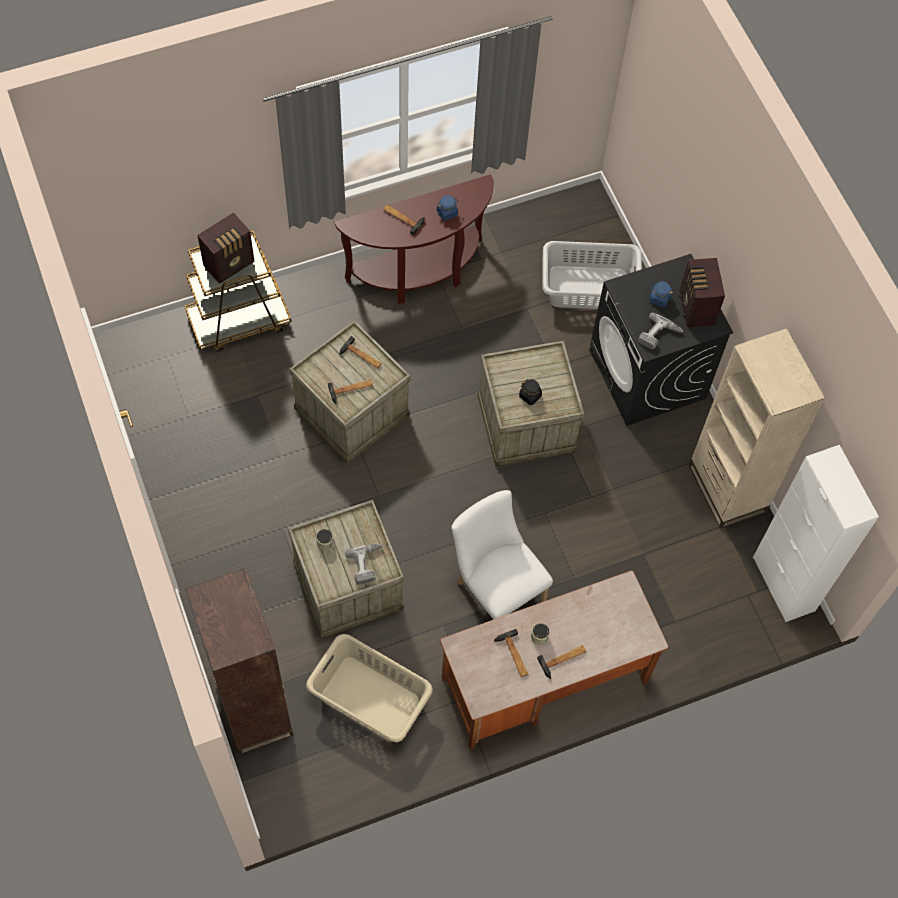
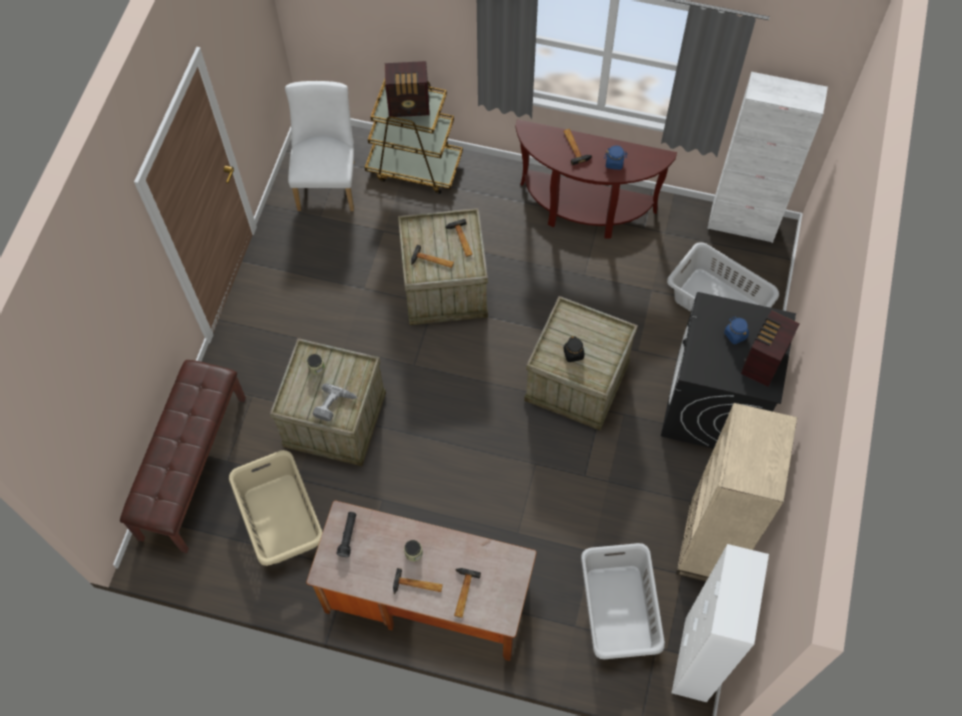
camera: 40 degrees right, 0 degrees up
(254, 708) = (192, 466): brown bookcase -> brown bench
(476, 659) = (348, 536): none -> black flashlight
(496, 587) = (447, 498): white chair -> white chair (328, 181)
(513, 655) = (380, 554): hammer -> hammer (462, 594)
(558, 208) = (742, 223): none -> white cabinet
(659, 336) = (710, 366): power drill -> none
(699, 585) = (619, 609): none -> grey laundry basket

